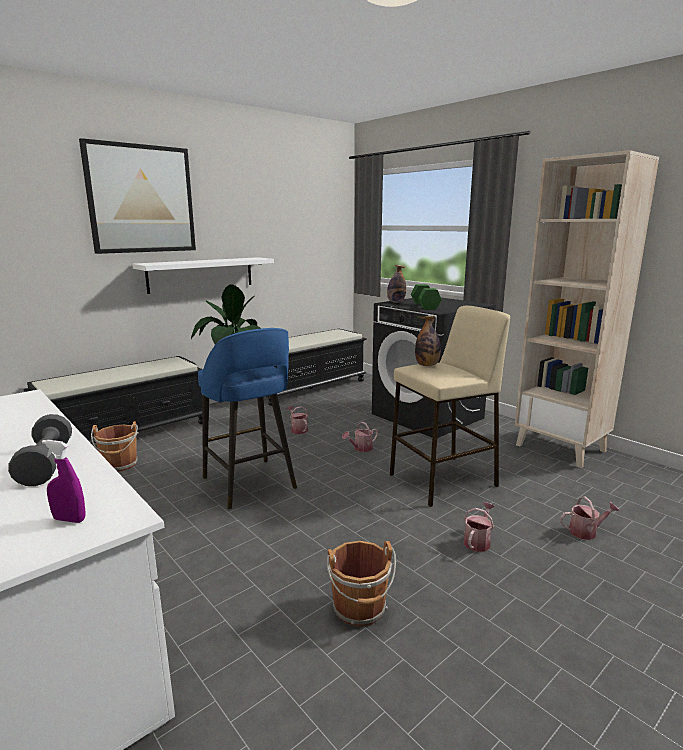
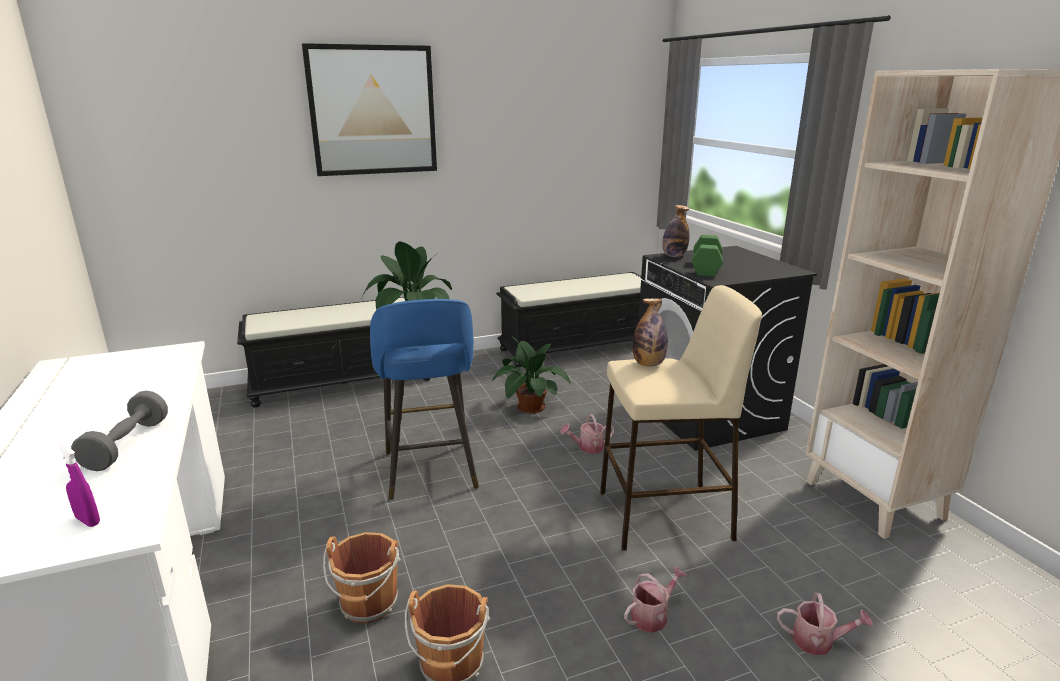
camera: 20 degrees right, 5 degrees up
(120, 465) = (315, 420): brown bucket -> brown bucket (368, 605)
(201, 274) = (444, 200): white shelf -> none
(298, 429) = (528, 406): watering can -> potted plant

